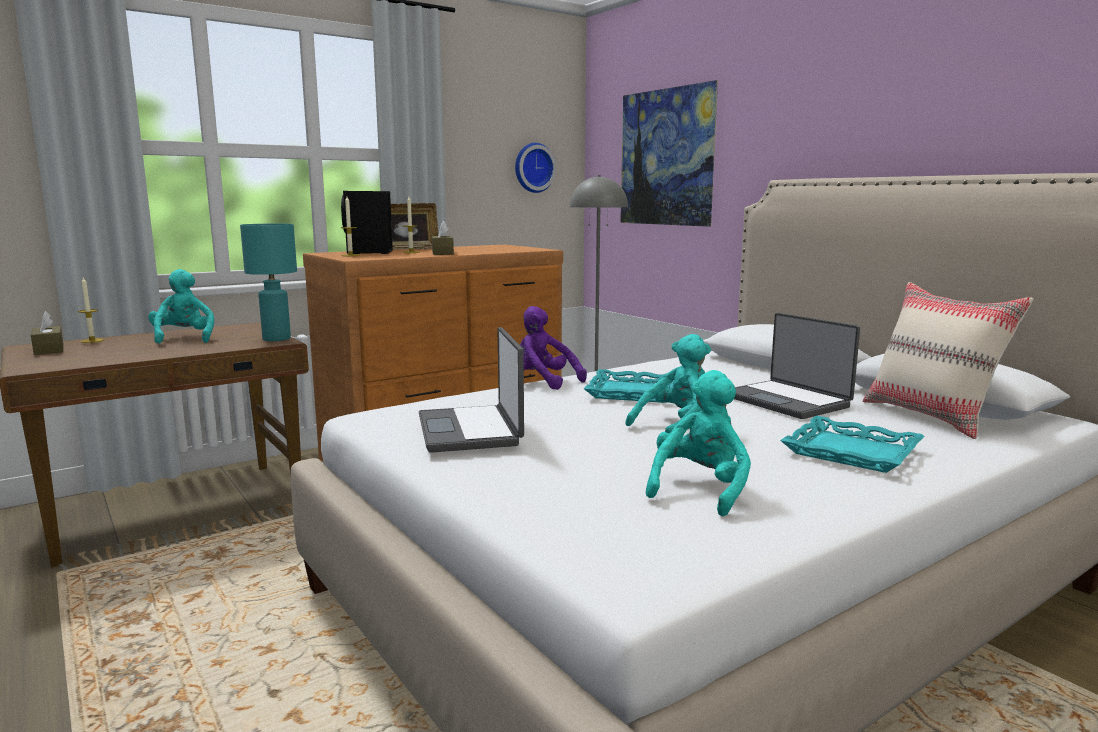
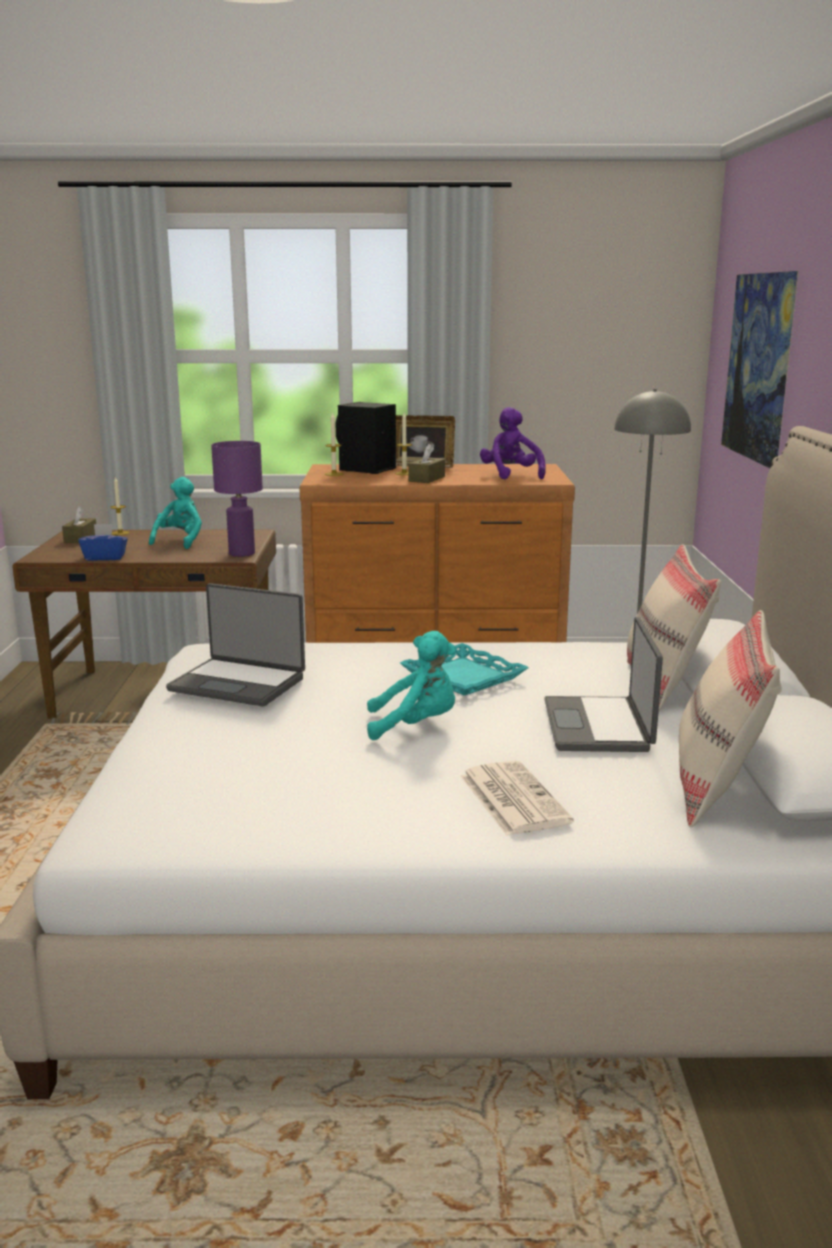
camera: 35 degrees right, 5 degrees up
(122, 359) = (105, 557): none -> blue tissue box
(276, 339) = (241, 554): turquoise table lamp -> purple table lamp
(471, 430) = (239, 683): laptop -> laptop turned 90 degrees counterclockwise
(533, 168) = (623, 366): wall clock -> none
(543, 382) = (410, 645): purple plush toy -> purple plush toy (510, 475)
(700, 489) = (296, 788): turquoise plush toy -> none
(763, 374) = (664, 687): none -> beige pillow
(851, 452) = (512, 798): turquoise tray -> newspaper

